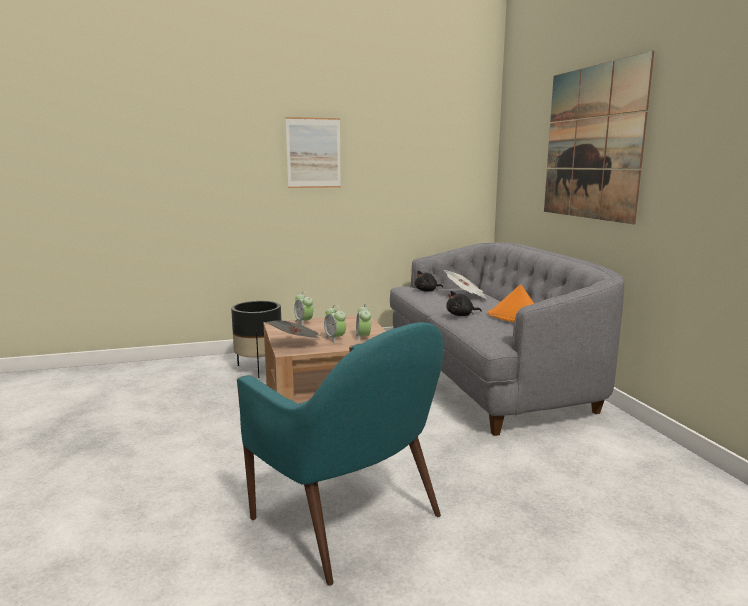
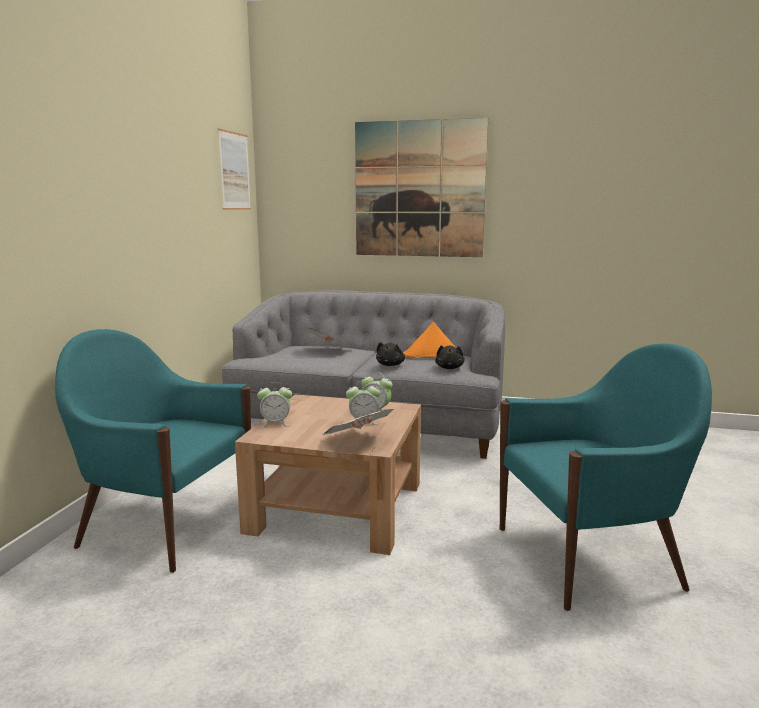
camera: 60 degrees left, 0 degrees up
(259, 368) = (165, 525): black planter -> turquoise armchair
(313, 153) = (125, 193): picture -> picture (234, 171)
(427, 291) = (284, 356): black plush toy -> black plush toy (449, 368)

